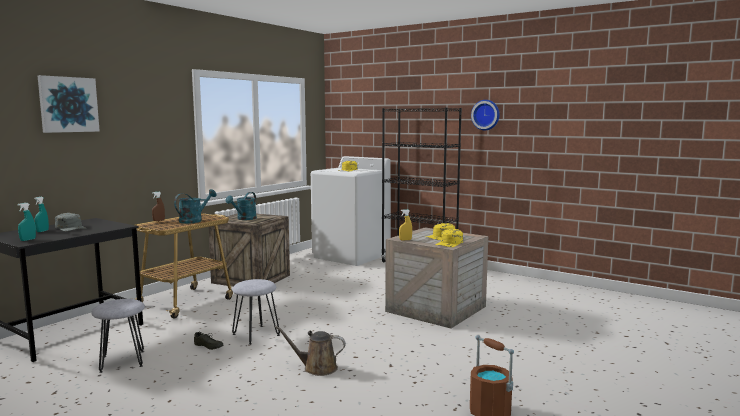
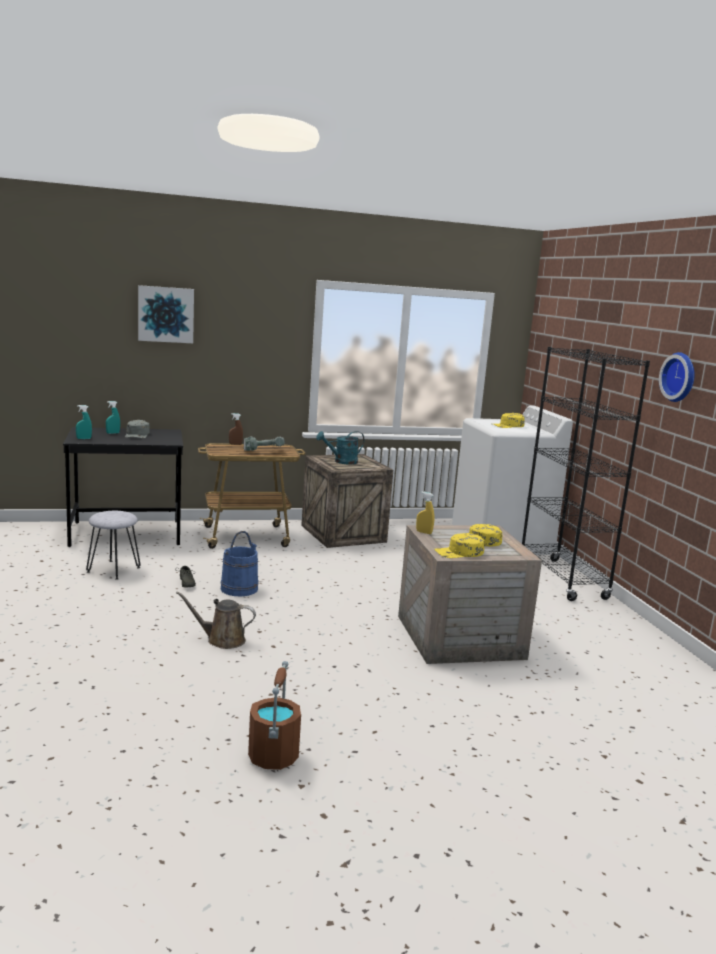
camera: 40 degrees right, 5 degrees up
(194, 220) = (263, 451): turquoise watering can -> power drill
(256, 334) = (239, 588): grey stool -> blue bucket
(317, 368) = (222, 640): brown watering can -> brown watering can turned 45 degrees counterclockwise

